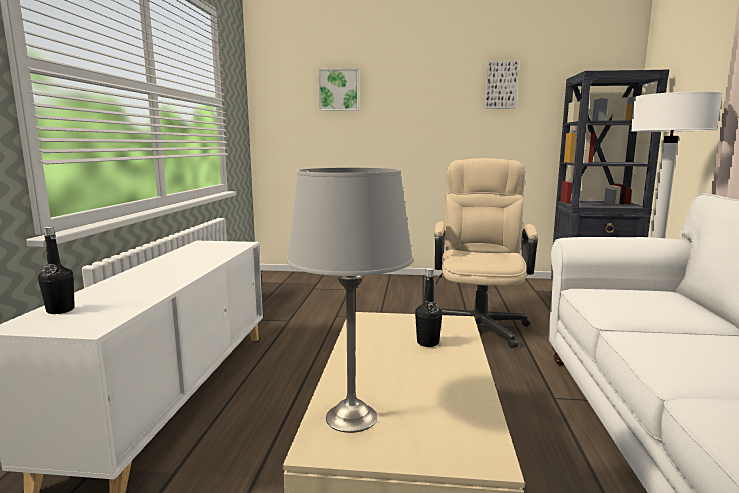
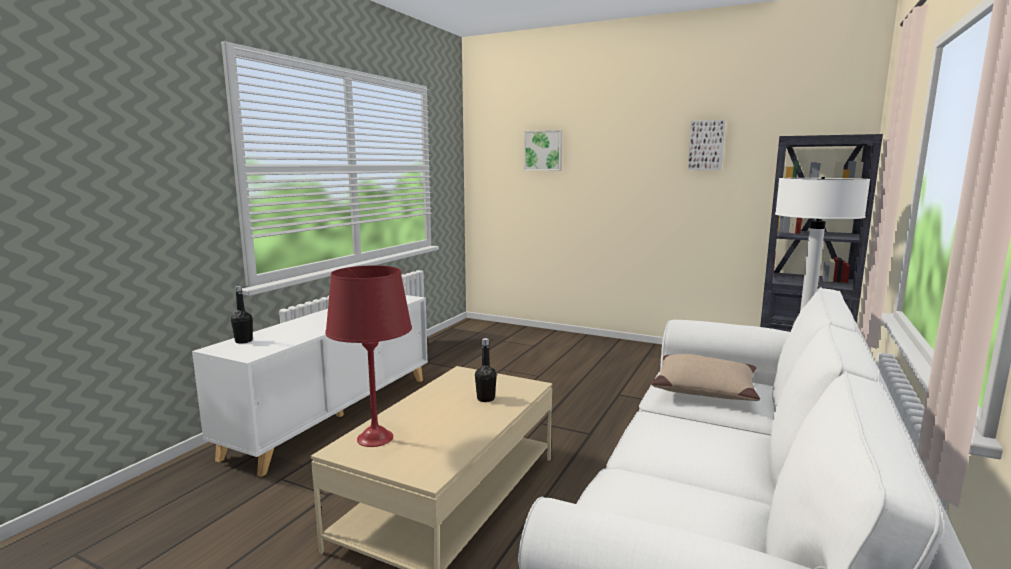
camera: 20 degrees right, 0 degrees up
(351, 417) = (375, 438): grey table lamp -> red table lamp
(479, 324) = (629, 394): beige office chair -> none
(636, 301) = (704, 389): none -> beige pillow

